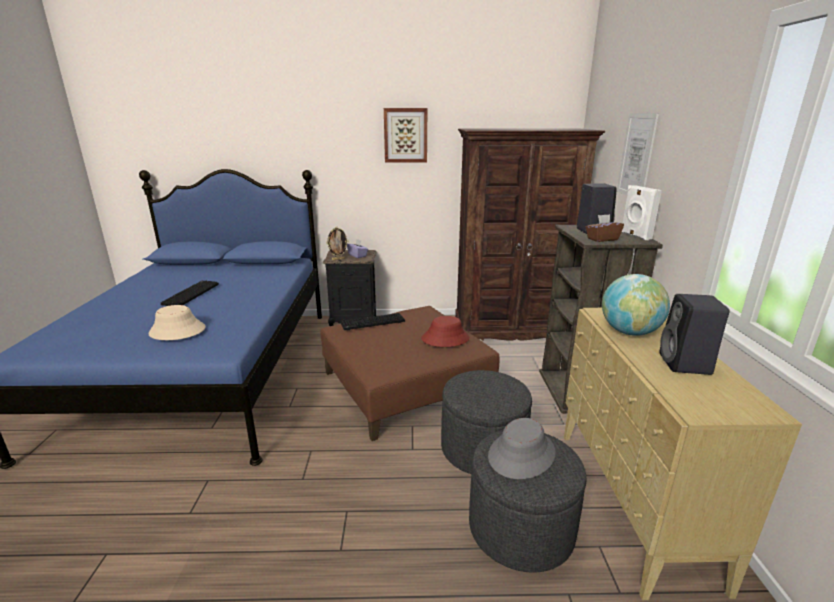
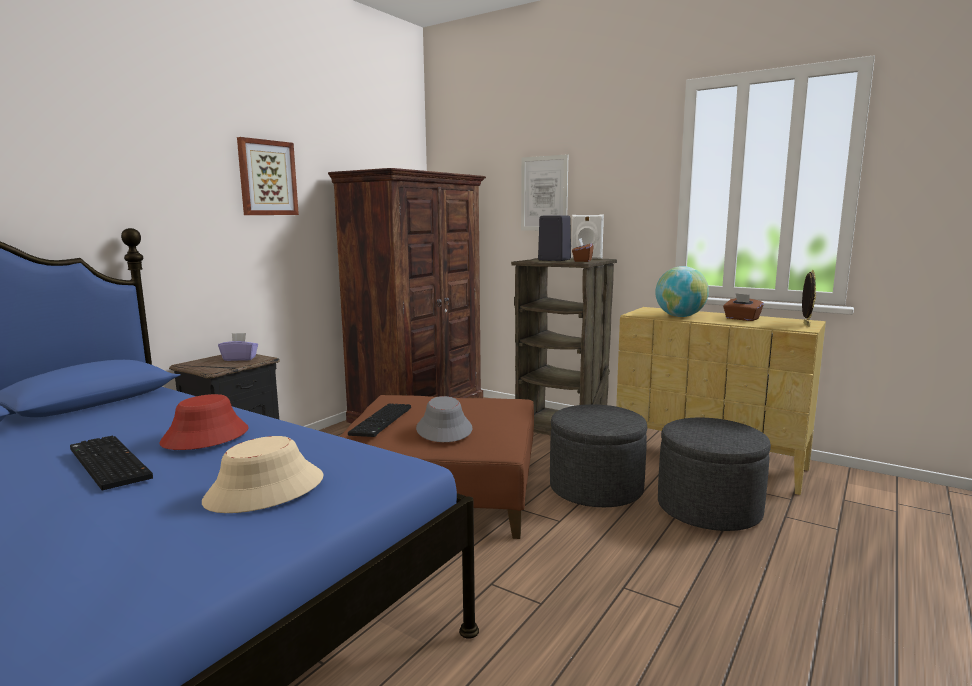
camera: 55 degrees left, 10 degrees down
(338, 259) = (226, 367): picture frame -> picture frame (805, 324)
(445, 338) = (480, 404): red hat -> red hat (205, 436)
(522, 454) = (707, 430): grey hat -> grey hat (444, 429)
(685, 365) = (741, 319): black speaker -> brown tissue box

